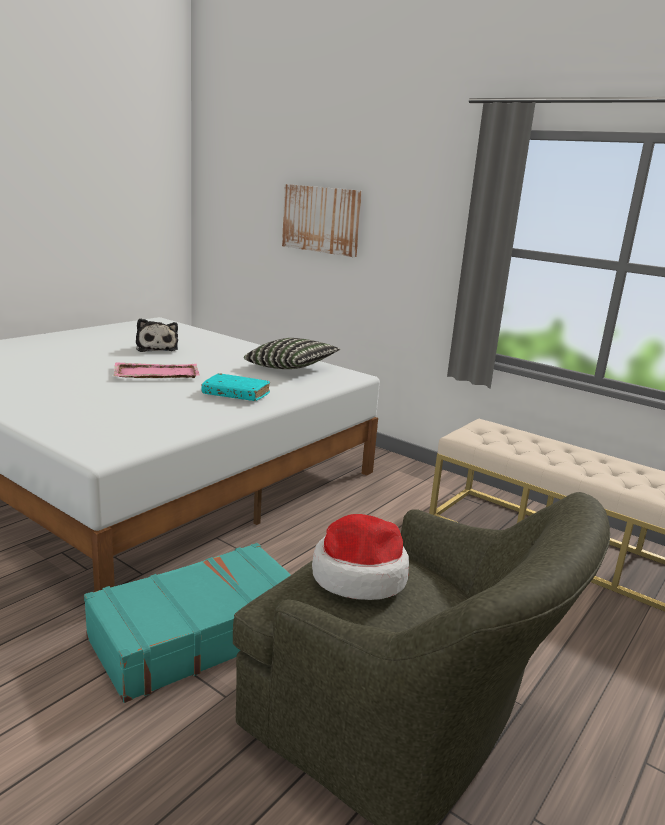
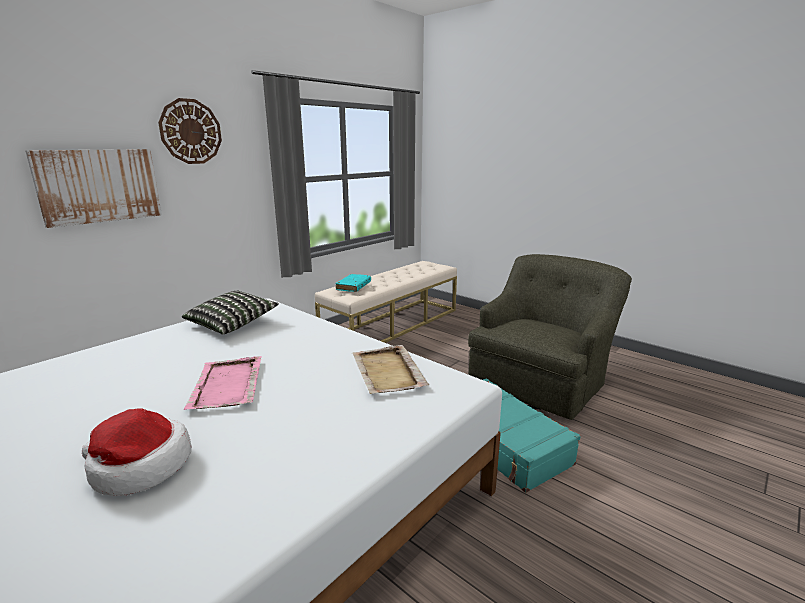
camera: 85 degrees left, 0 degrees up
(154, 421) = (387, 372): none -> beige tray
(156, 348) = (96, 396): plush toy -> none
(236, 394) = (311, 343): turquoise book -> turquoise book (353, 287)
(359, 575) = (534, 330): hat -> hat (139, 467)
(402, 175) = (191, 131): none -> wall clock

